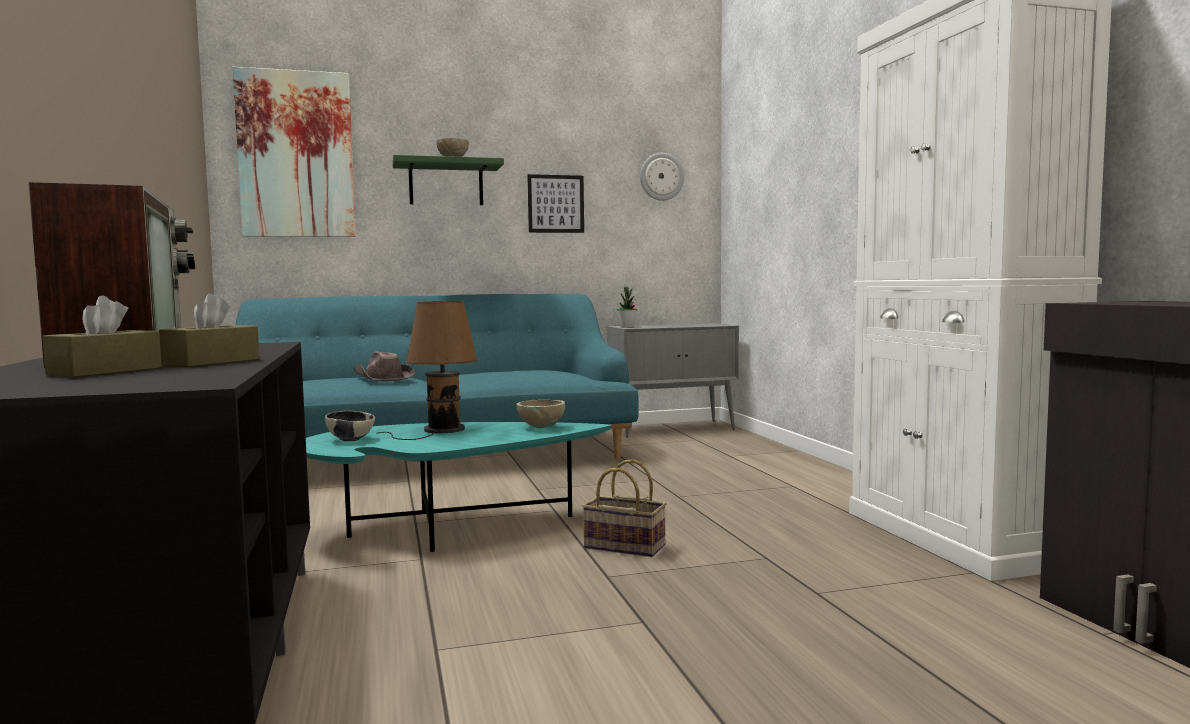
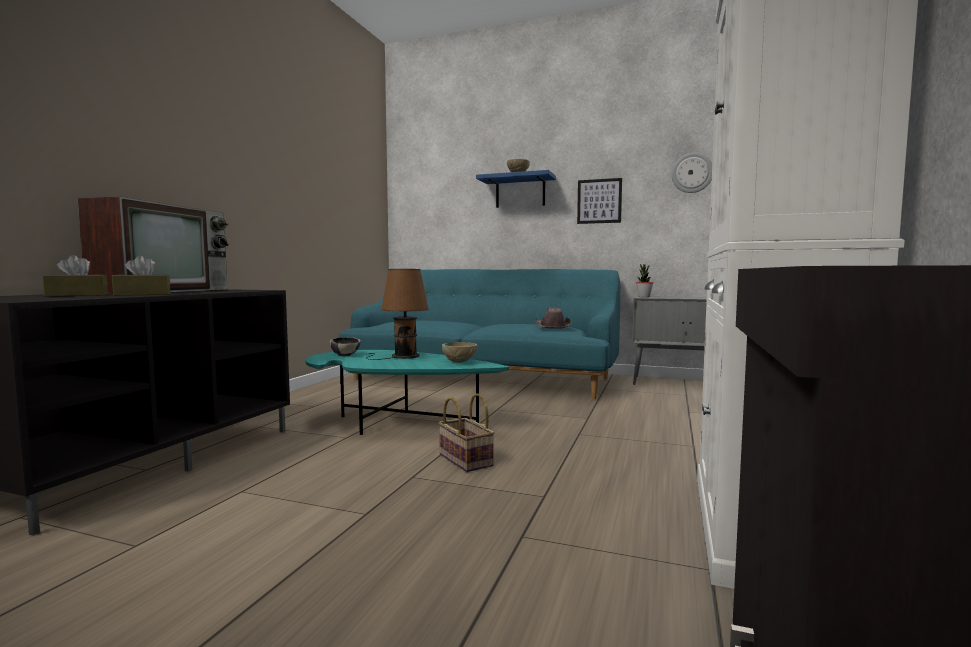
camera: 35 degrees right, 0 degrees up
(296, 154) = (432, 180): picture -> none
(382, 378) = (444, 322): brown hat -> brown hat (551, 326)
(446, 184) = (520, 192): green shelf -> blue shelf

